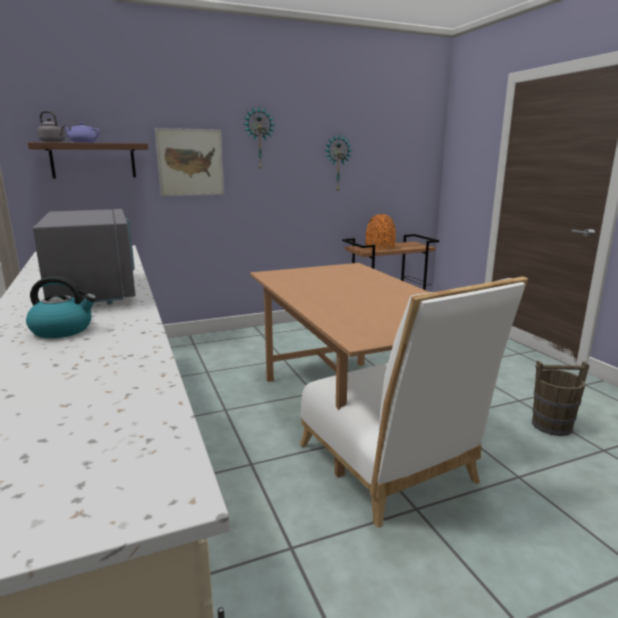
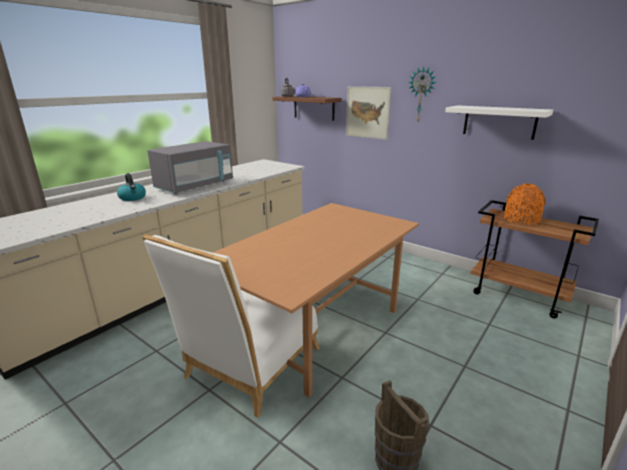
camera: 60 degrees right, 5 degrees up
(337, 163) = (499, 122): wall clock -> white shelf

